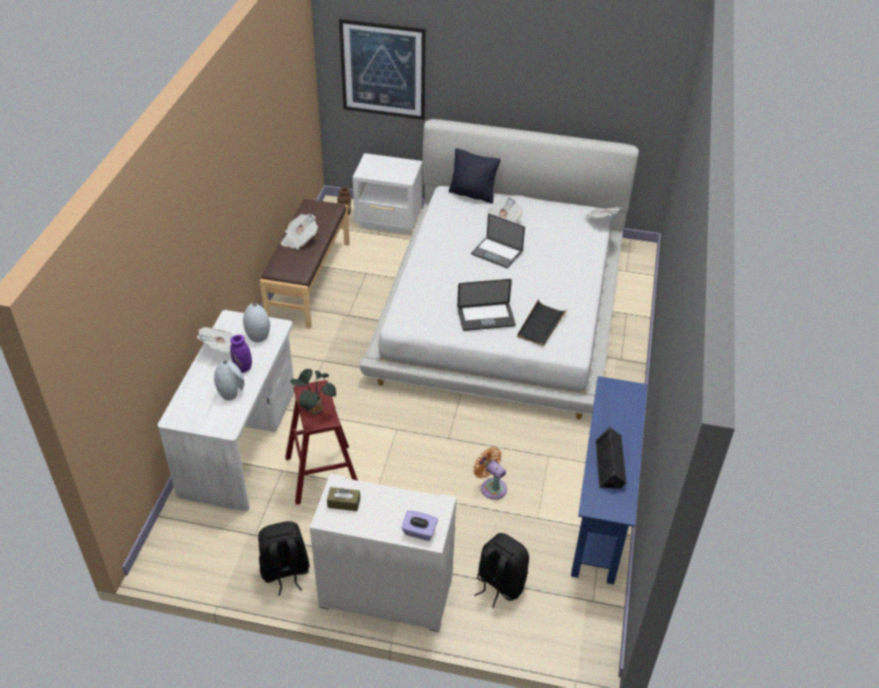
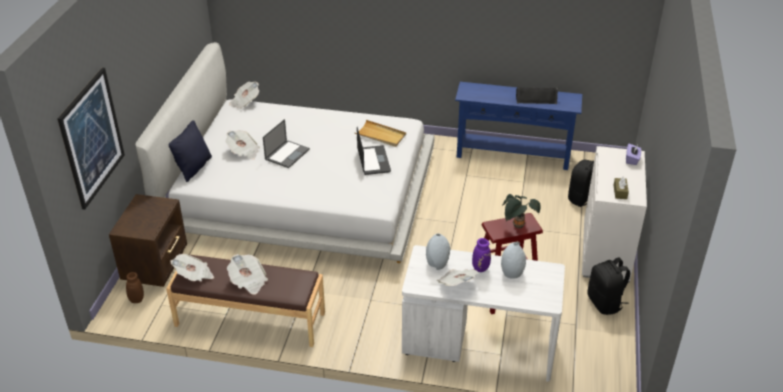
camera: 90 degrees left, 5 degrees down
(313, 209) = (194, 276): none -> newspaper
(389, 221) = (157, 265): white nightstand -> brown nightstand
(491, 487) = (500, 201): orange fan -> none
(541, 325) = (380, 135): black tray -> beige tray

